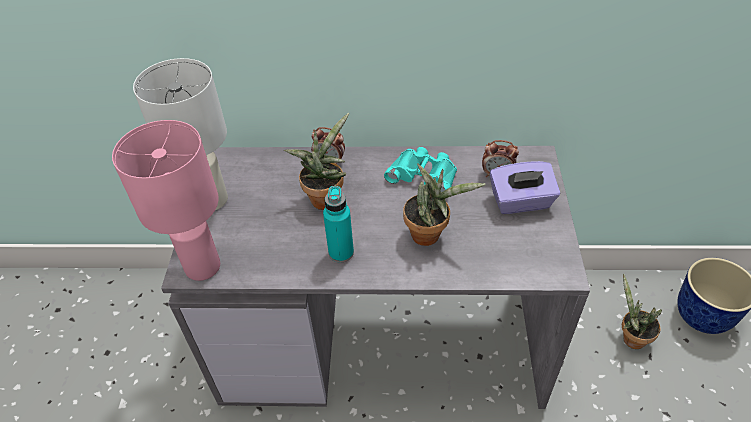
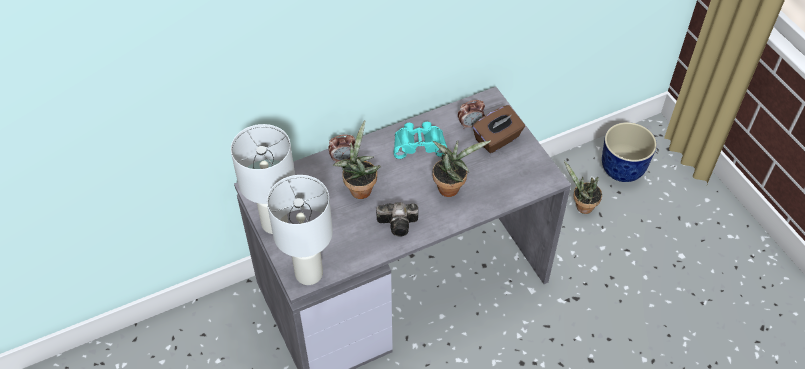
camera: 30 degrees left, 5 degrees up
(203, 266) = (309, 272): pink table lamp -> white table lamp
(341, 252) = (399, 224): turquoise bottle -> camera
(521, 202) = (497, 139): purple tissue box -> brown tissue box

